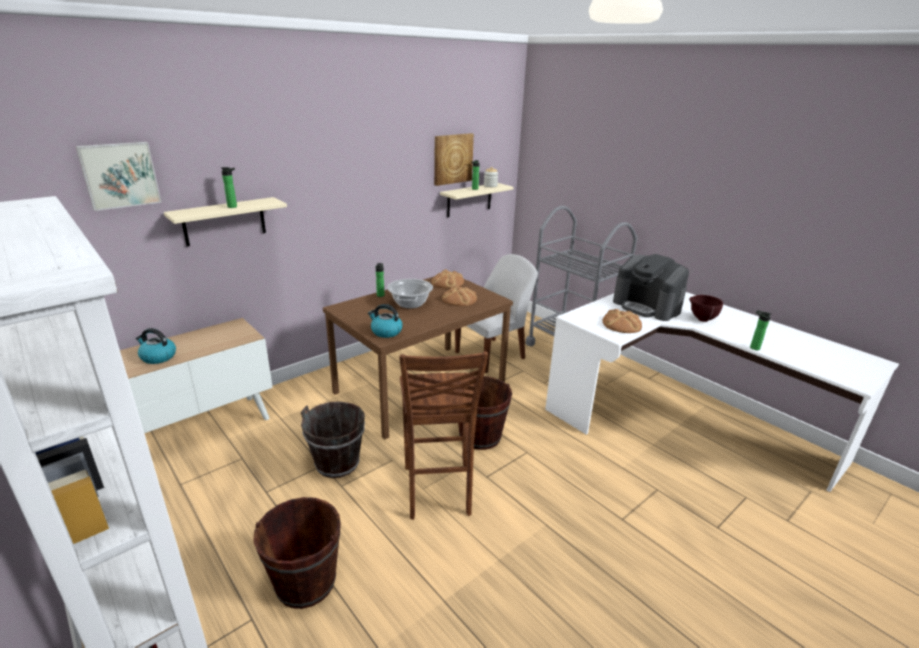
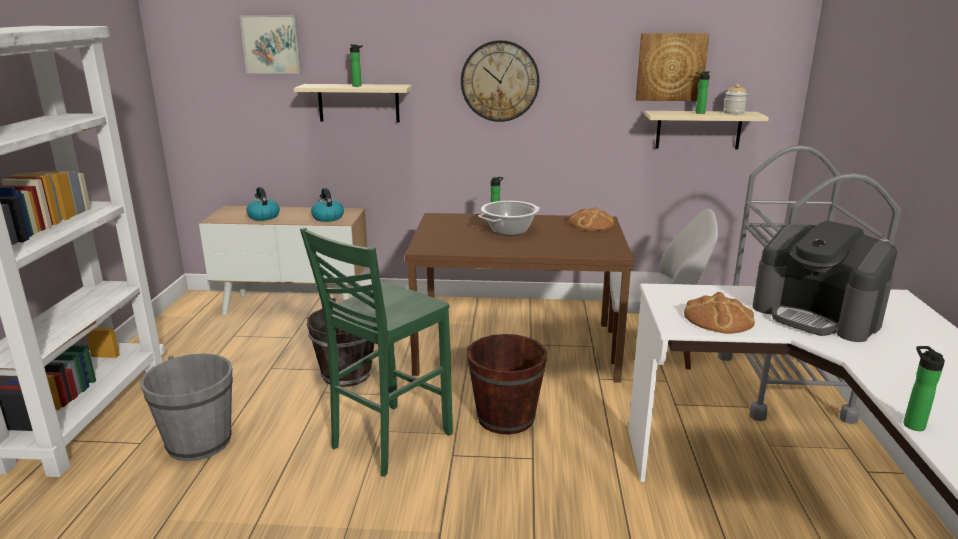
camera: 45 degrees right, 5 degrees down
(305, 582) = (199, 442): brown bucket -> grey bucket
(345, 184) = (500, 81): none -> wall clock
(386, 332) = (436, 245): kettle -> kettle (327, 217)
(437, 491) = (388, 440): brown stool -> green stool
(459, 299) = (570, 240): bread -> none
(647, 306) = (816, 315): coffee machine -> coffee machine turned 45 degrees counterclockwise
(701, 319) = (888, 359): brown bowl -> none

